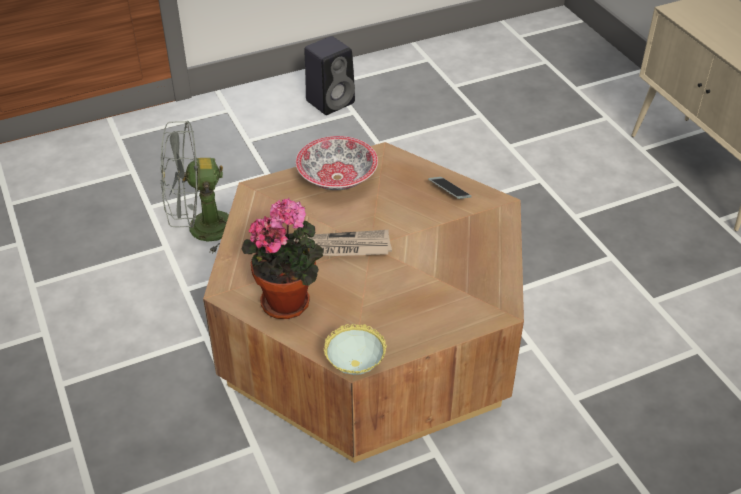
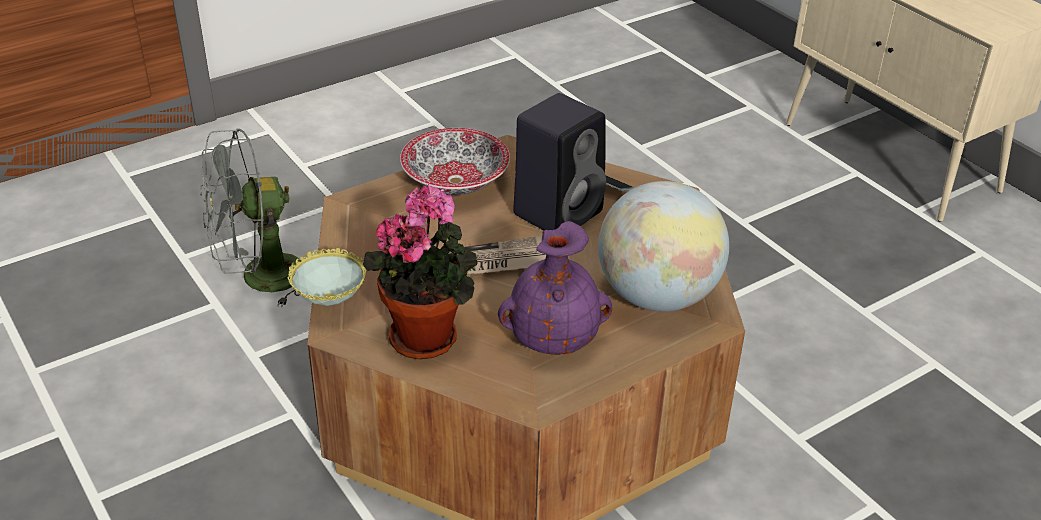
camera: 10 degrees left, 5 degrees down
(331, 101) = (403, 111): black speaker -> black speaker (559, 211)
(355, 368) = (539, 411): bowl -> bowl (330, 304)
(378, 313) = (553, 339): none -> purple vase
(464, 286) = (657, 296): none -> globe

